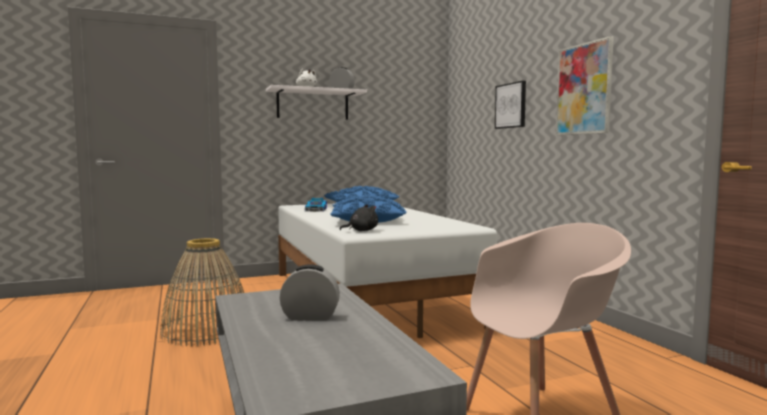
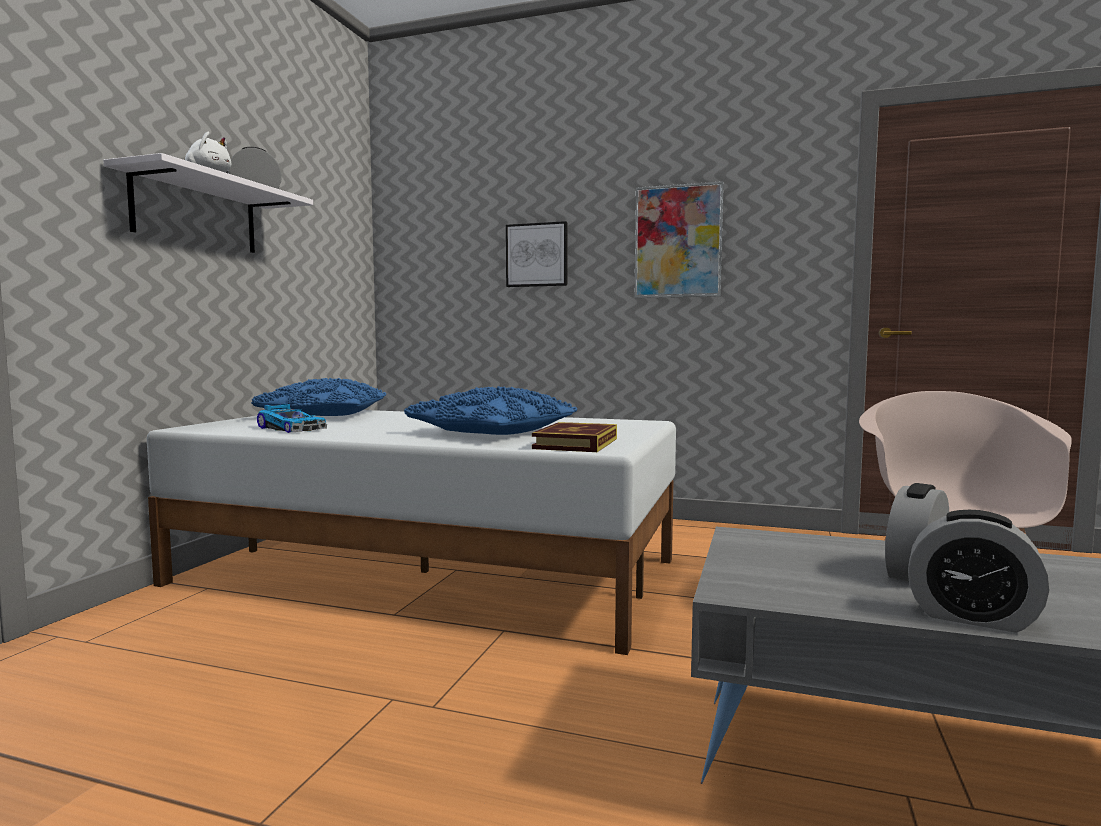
camera: 50 degrees left, 0 degrees up
(206, 330) = (313, 738): basket -> none
(248, 329) = (971, 617): none -> alarm clock
(361, 230) = (576, 443): black plush toy -> book

